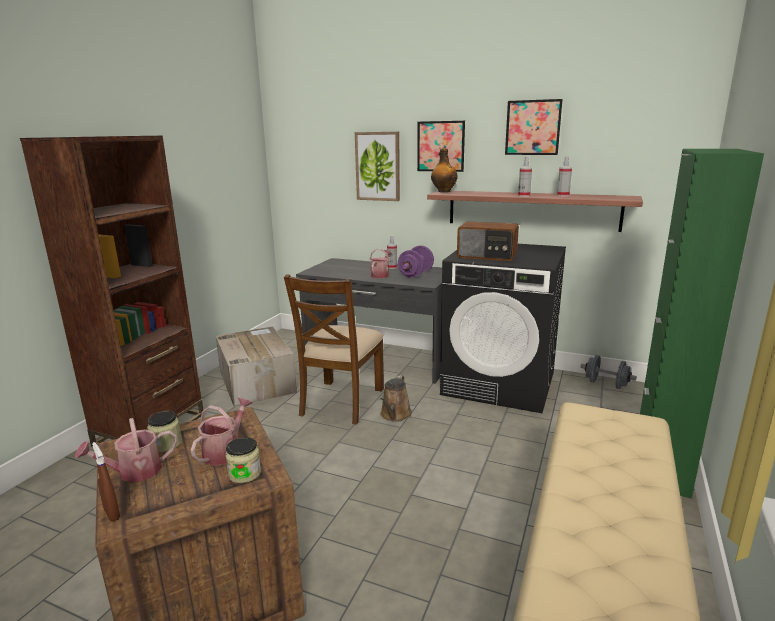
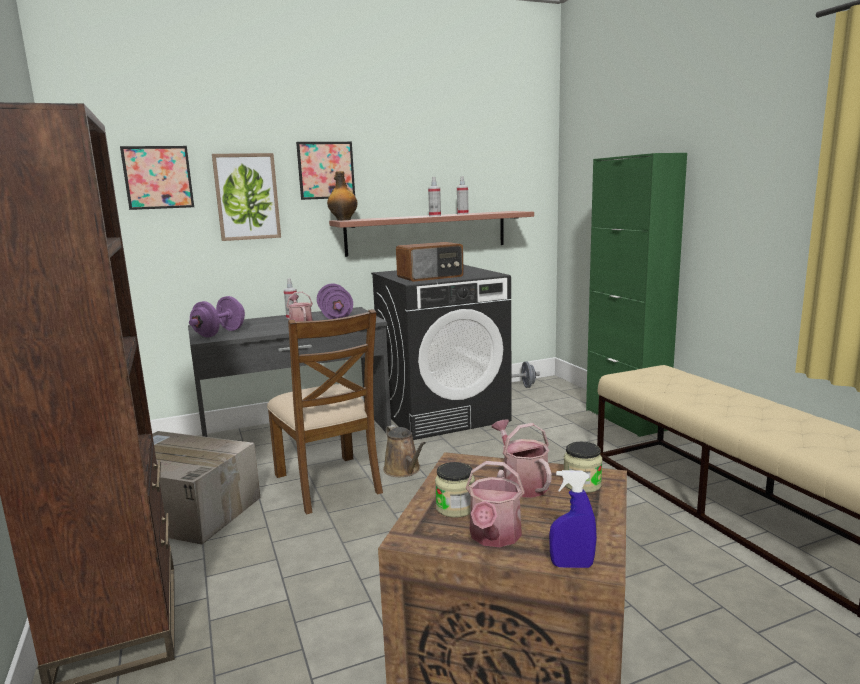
camera: 45 degrees left, 5 degrees down
(112, 514) = (572, 565): brown spray bottle -> blue spray bottle
(327, 269) = (219, 333): none -> purple dumbbell
(532, 127) = (419, 150): picture -> picture (158, 177)

